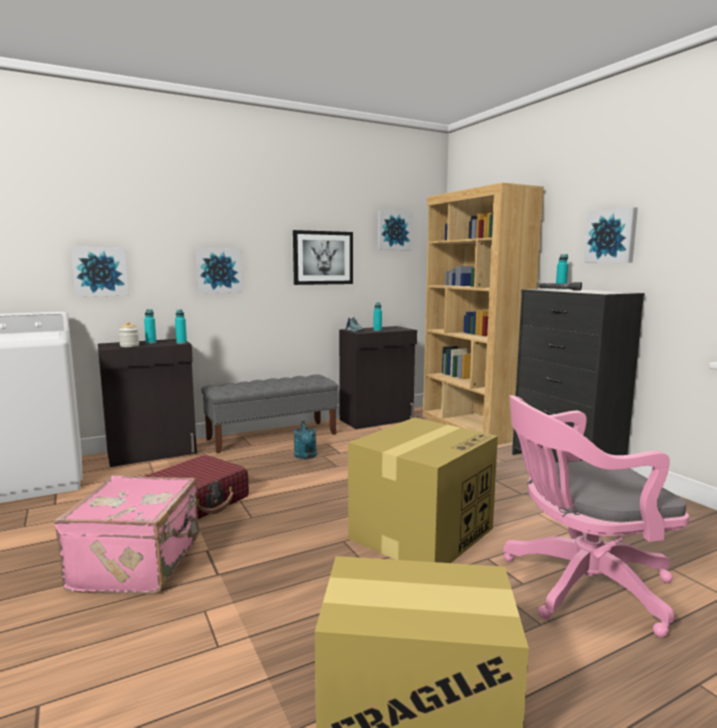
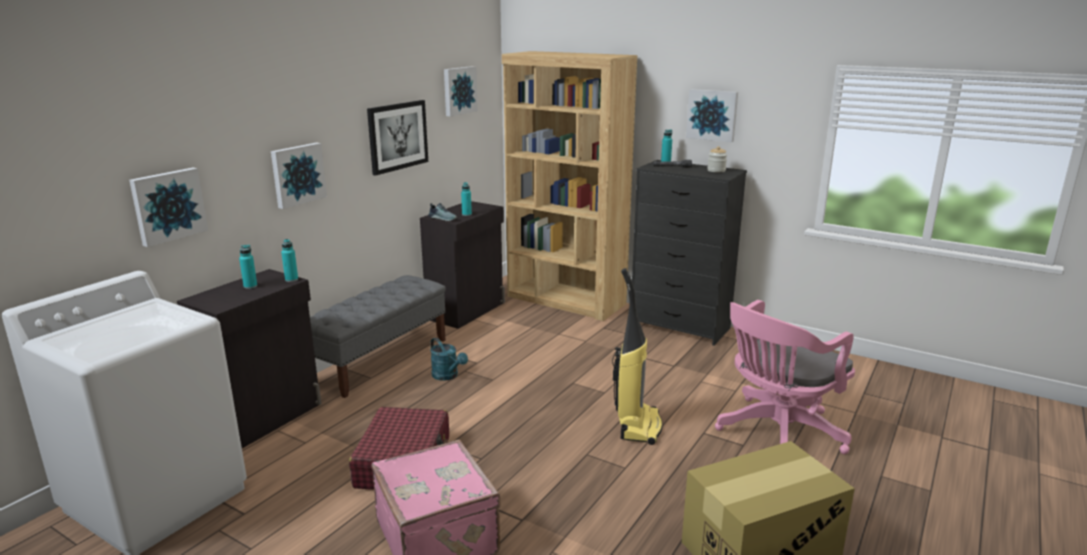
camera: 30 degrees left, 10 degrees up
(129, 346) = (237, 298): jar -> jar (716, 170)
(422, 532) = (638, 426): cardboard box -> vacuum cleaner

